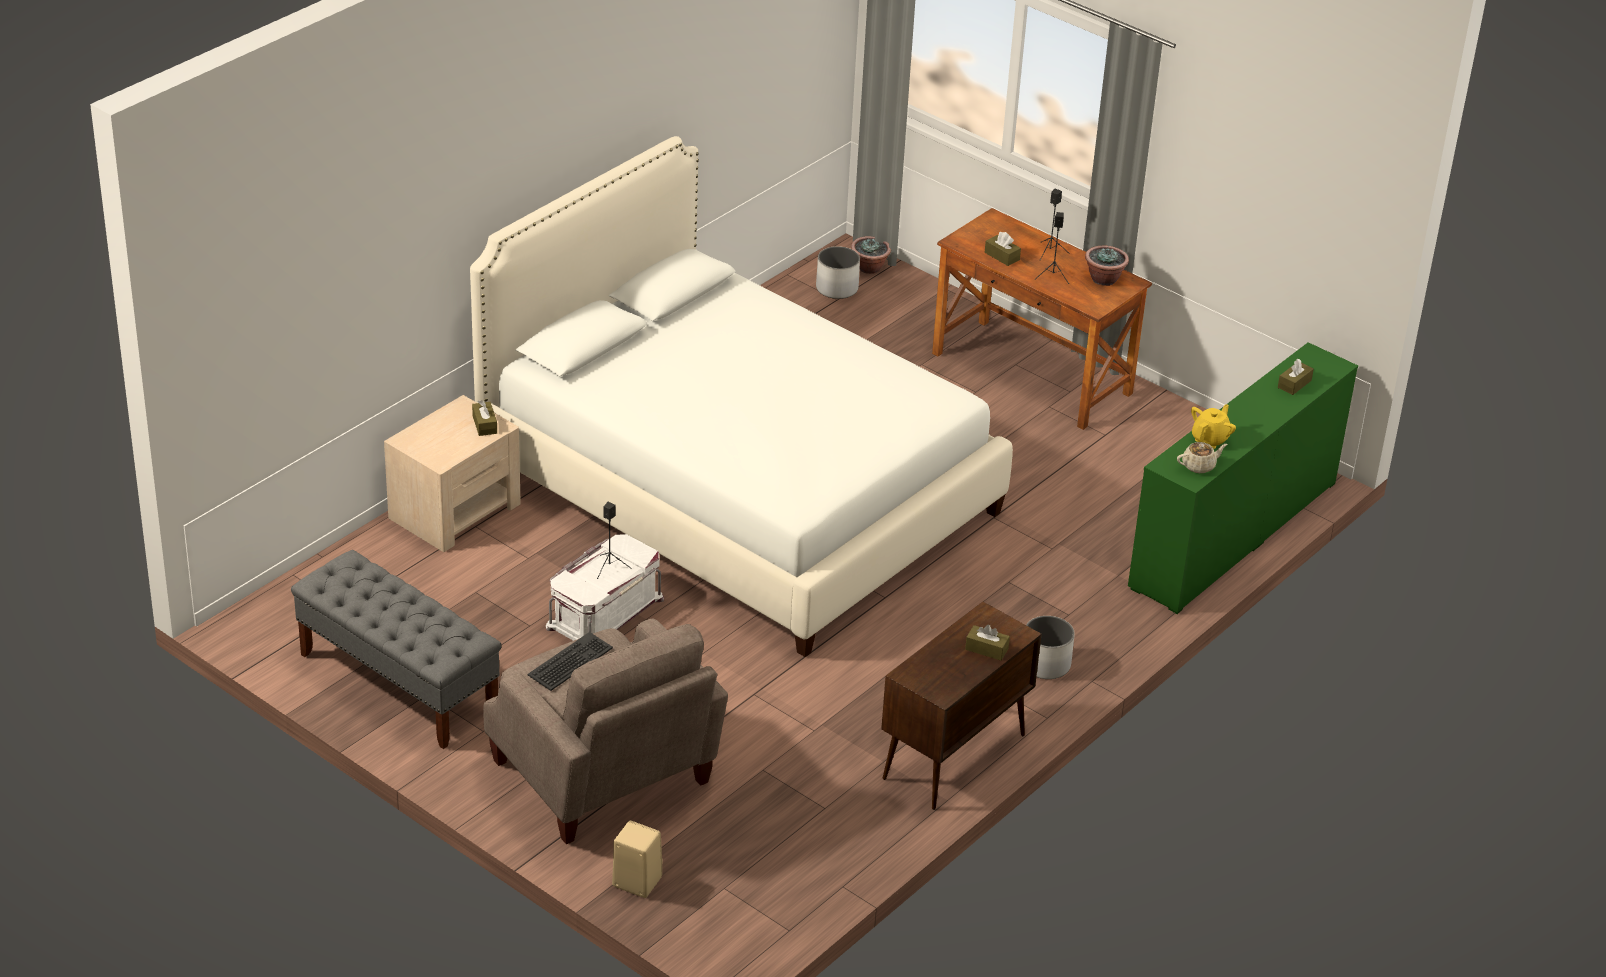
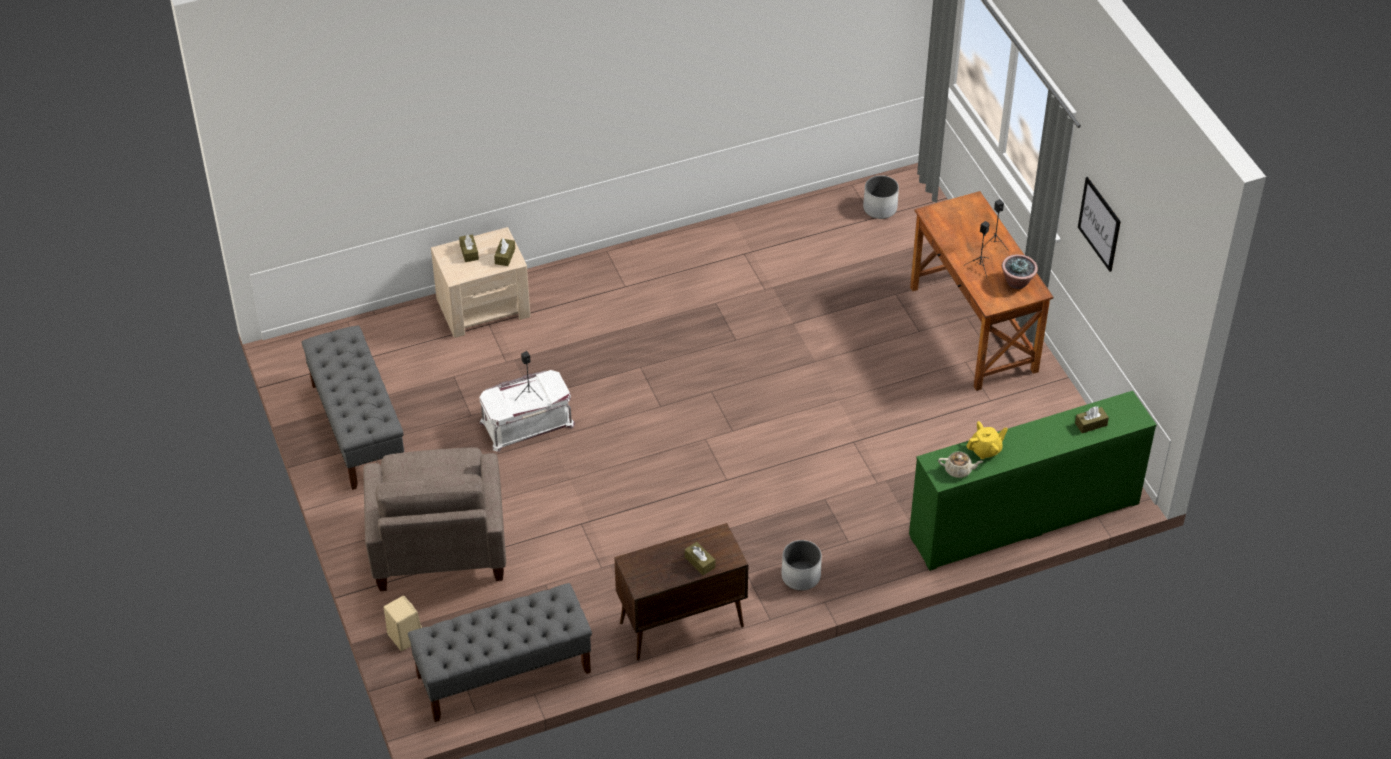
camera: 30 degrees right, 10 degrees up
(571, 662) = (425, 466): keyboard -> none
(739, 489) = (687, 356): white bed -> none
(789, 879) = (503, 674): none -> grey bench
(869, 268) = (917, 198): potted plant -> none
(1002, 256) = (954, 237): brown tissue box -> brown tissue box (469, 252)
(1209, 164) = (1099, 224): none -> picture

